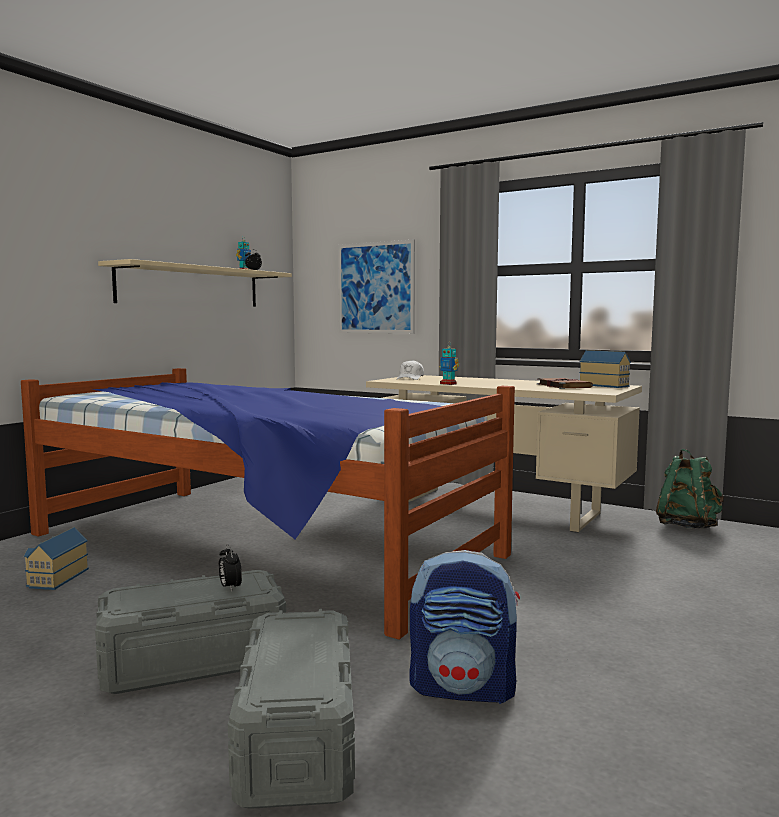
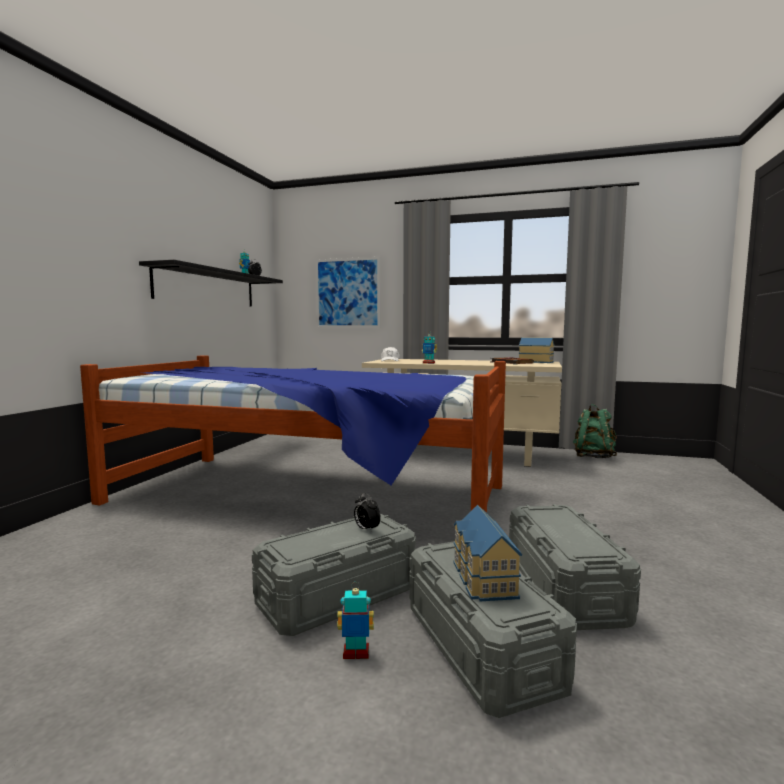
camera: 15 degrees left, 0 degrees up
(56, 578) = (148, 540): toy house -> toy house (482, 579)
(161, 721) = (356, 654): none -> toy robot
(191, 287) = (207, 288): beige shelf -> black shelf
(463, 688) = (564, 587): backpack -> grey storage box

